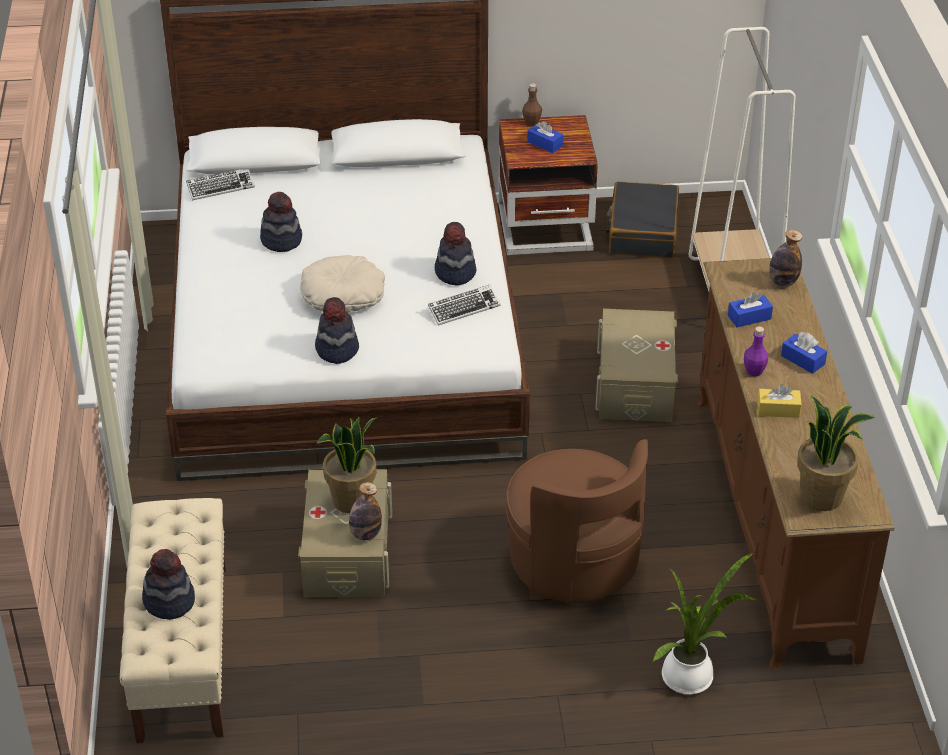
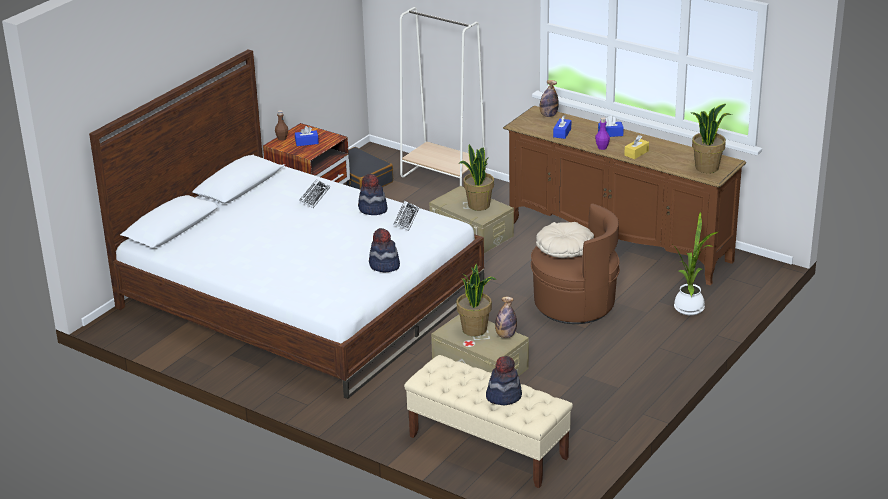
camera: 50 degrees left, 10 degrees down
(220, 187) = (179, 247): keyboard -> keyboard (314, 196)
(281, 240) = (262, 246): hat -> none
(343, 294) = (339, 247): beige pillow -> beige pillow (563, 248)
(644, 351) = (478, 205): none -> potted plant

